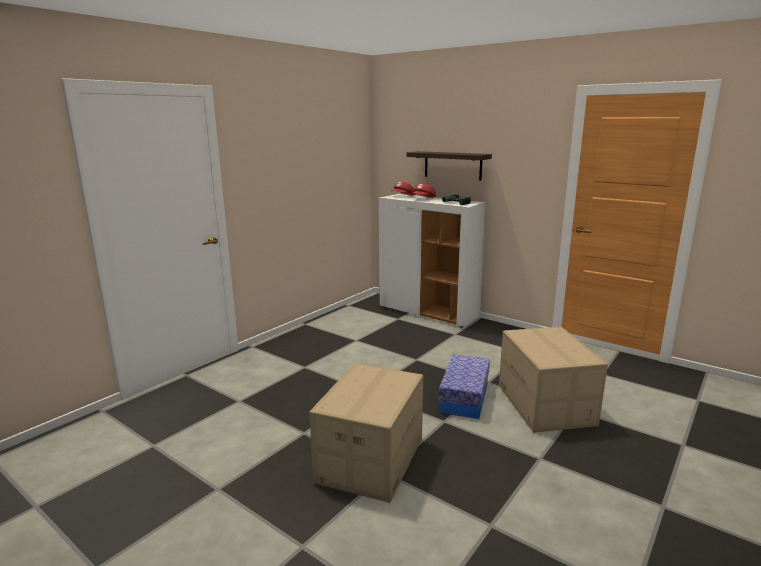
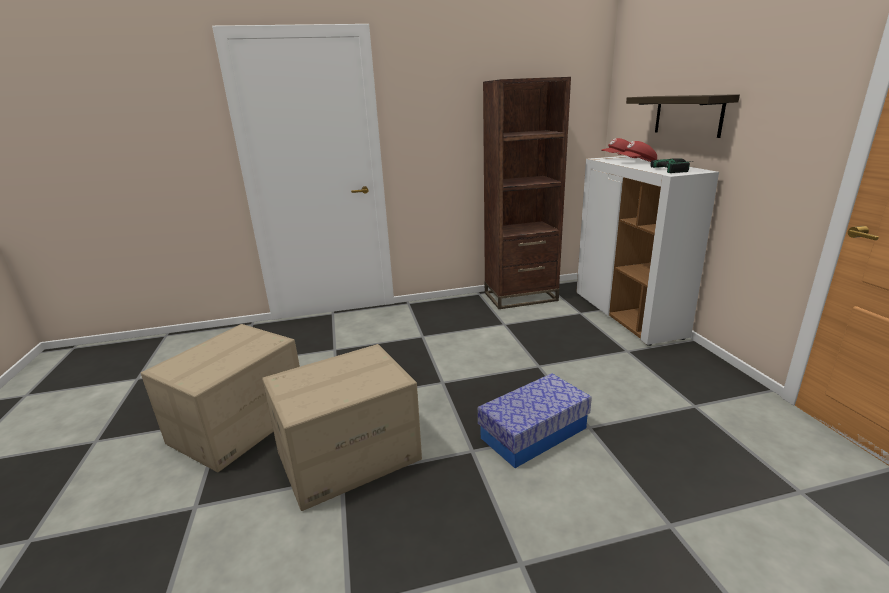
camera: 40 degrees right, 5 degrees up
(341, 318) = (520, 297): none -> brown bookcase
(546, 405) = (632, 494): cardboard box -> cardboard box (240, 425)

